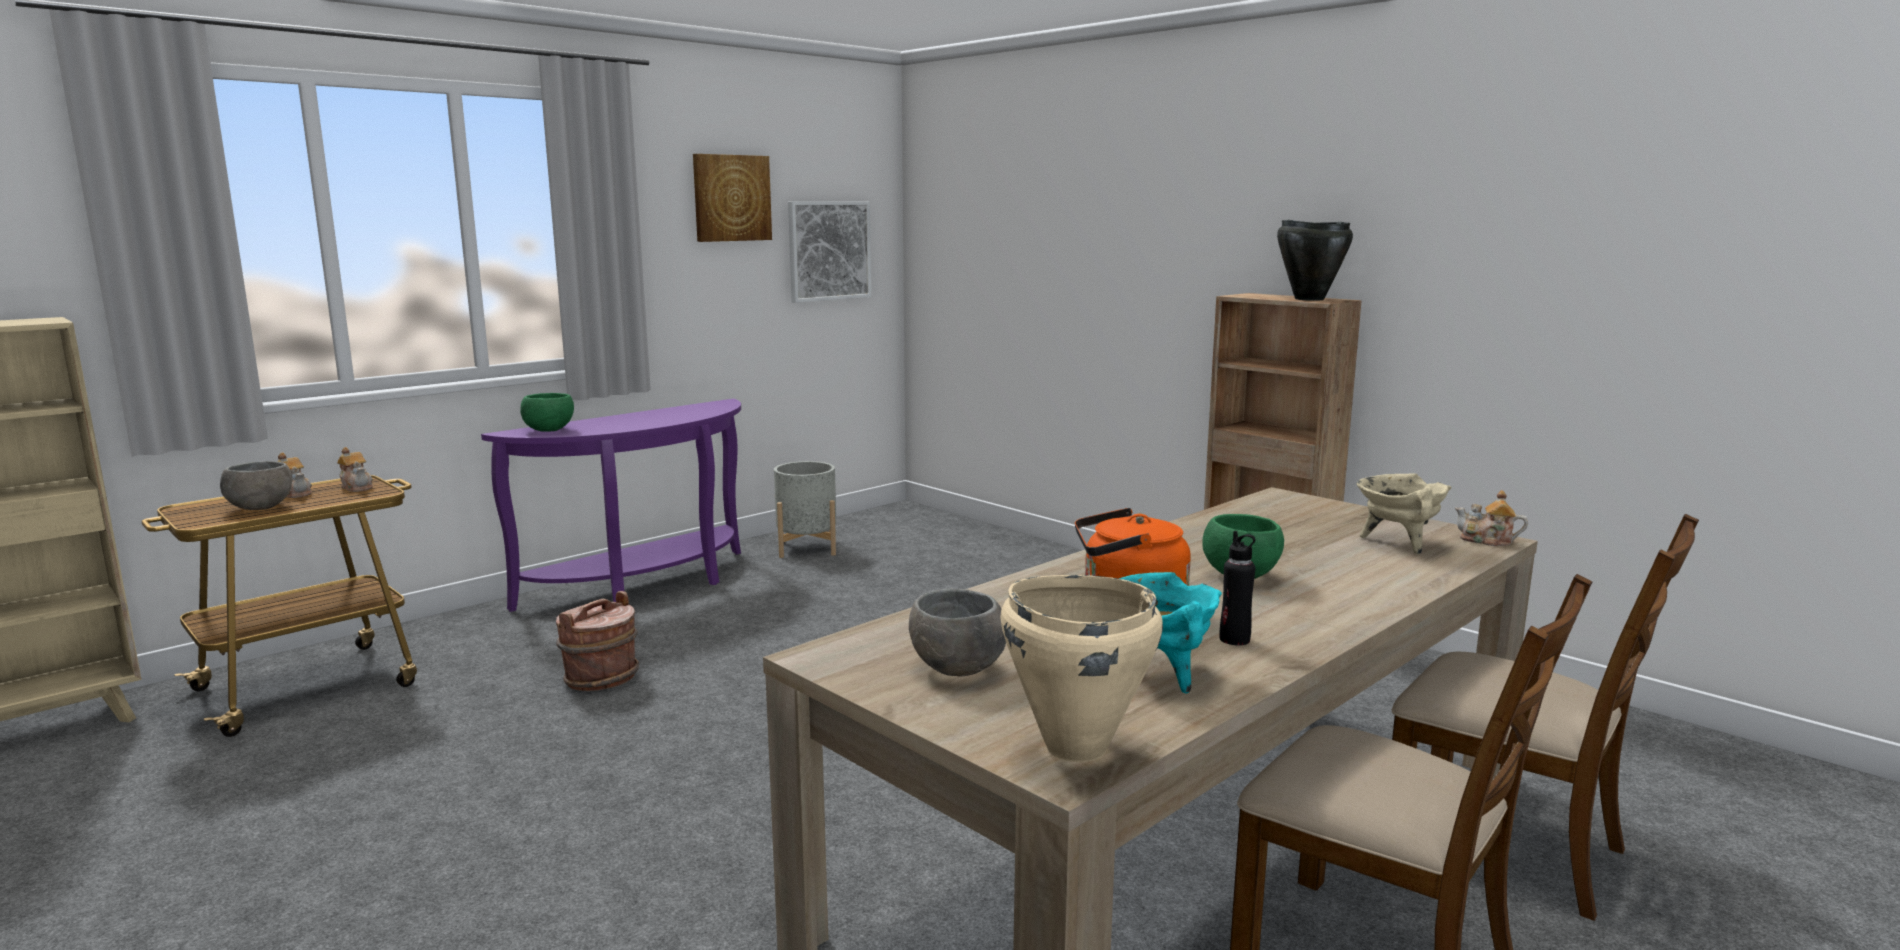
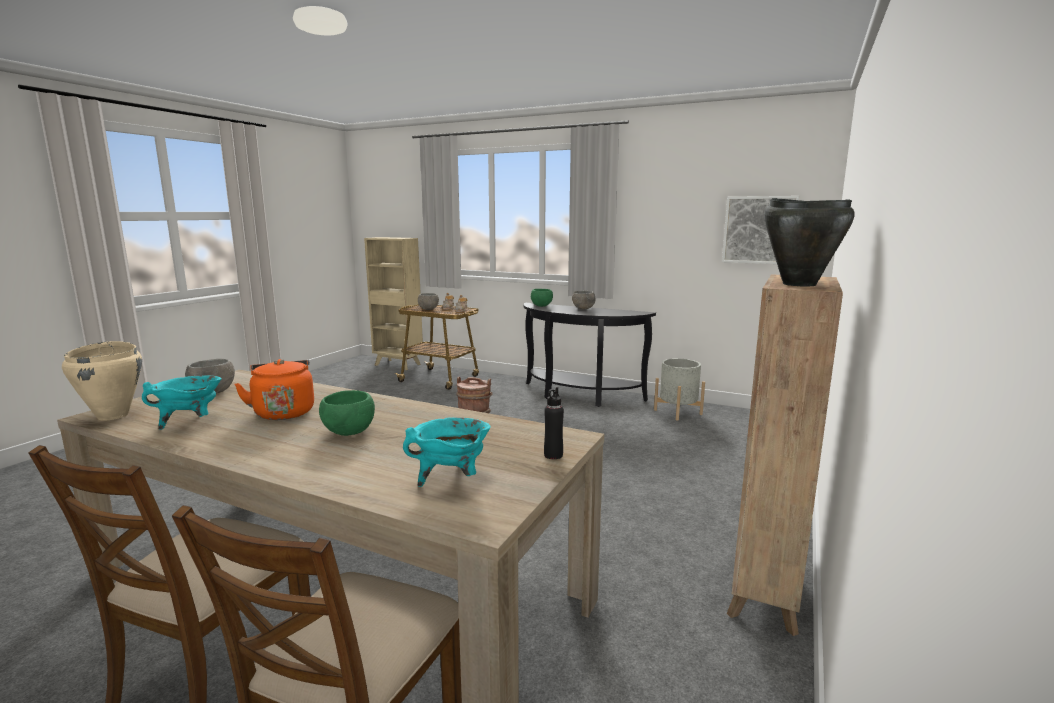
camera: 70 degrees right, 0 degrees up
(631, 417) = (583, 309): none -> grey bowl
(647, 587) = (578, 396): purple console table -> black console table
(731, 198) = (684, 195): picture -> none
(1234, 639) = (231, 435): black bottle -> black bottle (553, 455)
(1398, 543) = (451, 479): beige cooking pot -> turquoise cooking pot
(1487, 541) = (478, 519): teapot -> none

